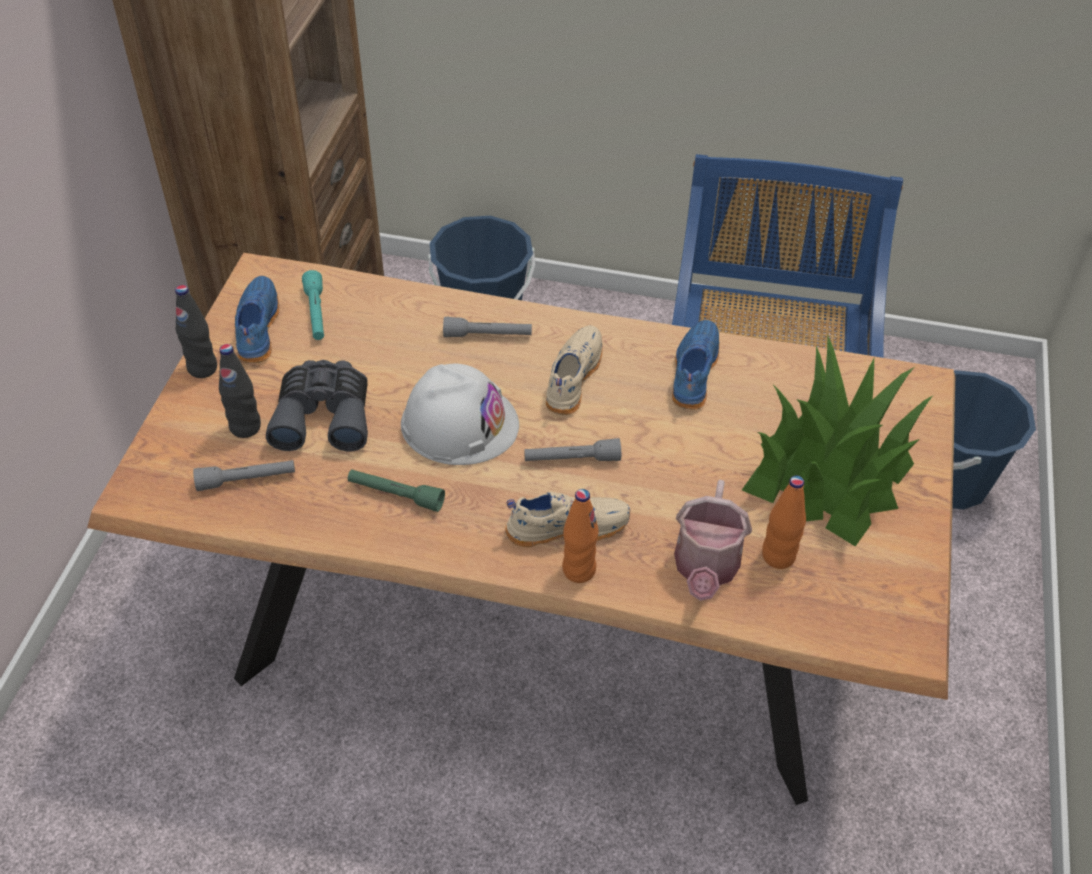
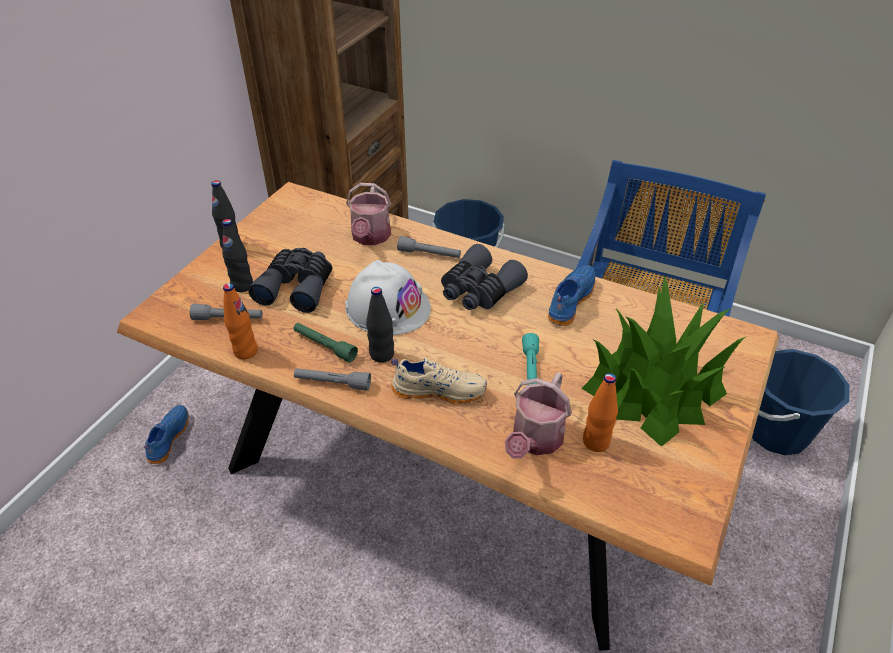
camera: 15 degrees right, 5 degrees down
(256, 328) = (276, 227): blue shoe -> blue shoe (167, 438)
(316, 313) = (319, 223): turquoise flashlight -> turquoise flashlight (530, 371)
(397, 323) = (370, 237): none -> watering can
(476, 492) = (382, 355): none -> black bottle
(571, 378) = (479, 290): beige shoe -> grey binoculars
(572, 459) = (459, 344): grey flashlight -> grey flashlight (332, 383)
(578, 570) = (437, 422): orange bottle -> orange bottle (245, 351)

